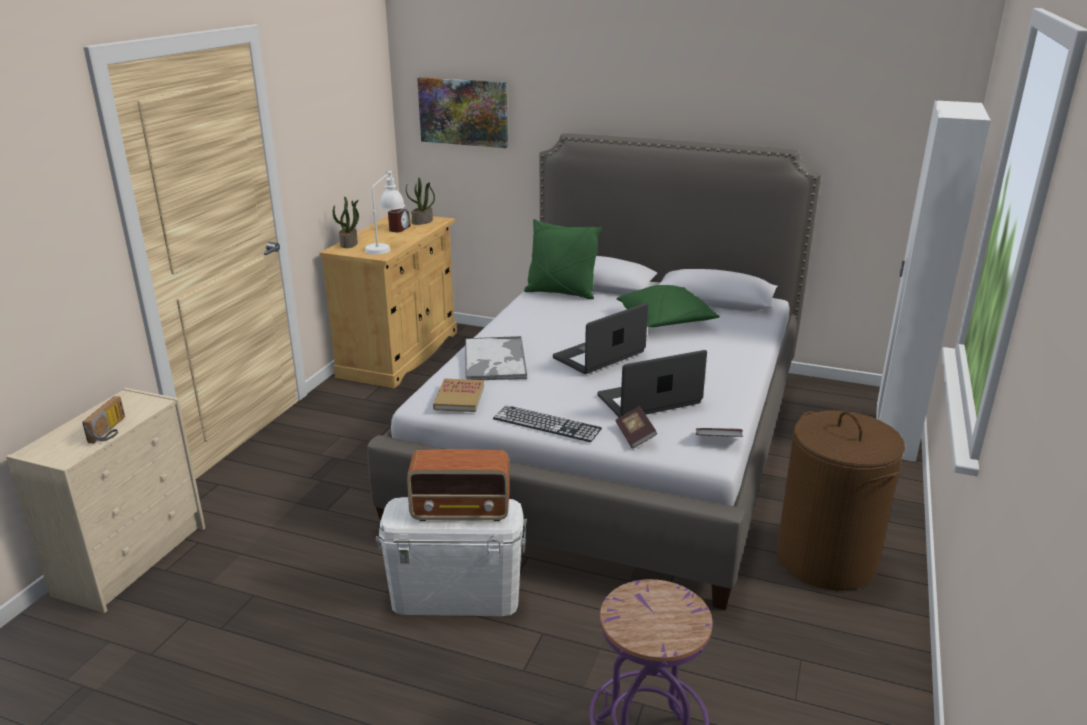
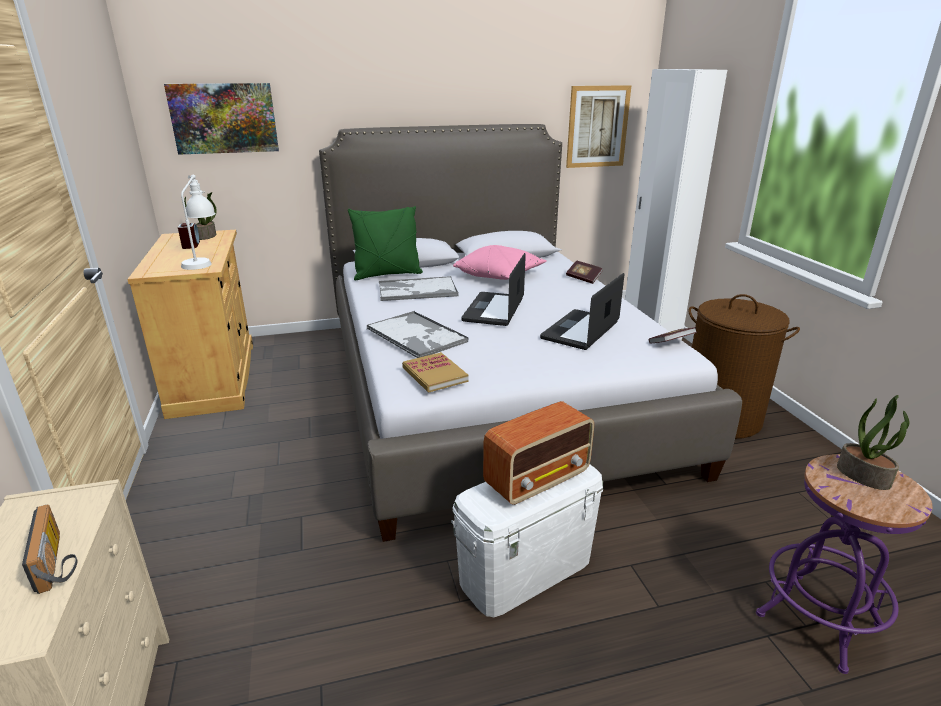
camera: 35 degrees left, 0 degrees up
(349, 244) = (153, 266): potted plant -> potted plant (864, 476)
(547, 423) = (539, 371): keyboard -> none
(562, 316) = (416, 290): none -> tray
(635, 436) = (616, 358): book -> book (583, 278)
(666, 321) = (499, 276): green pillow -> pink pillow
(882, 160) = (597, 127): none -> picture

